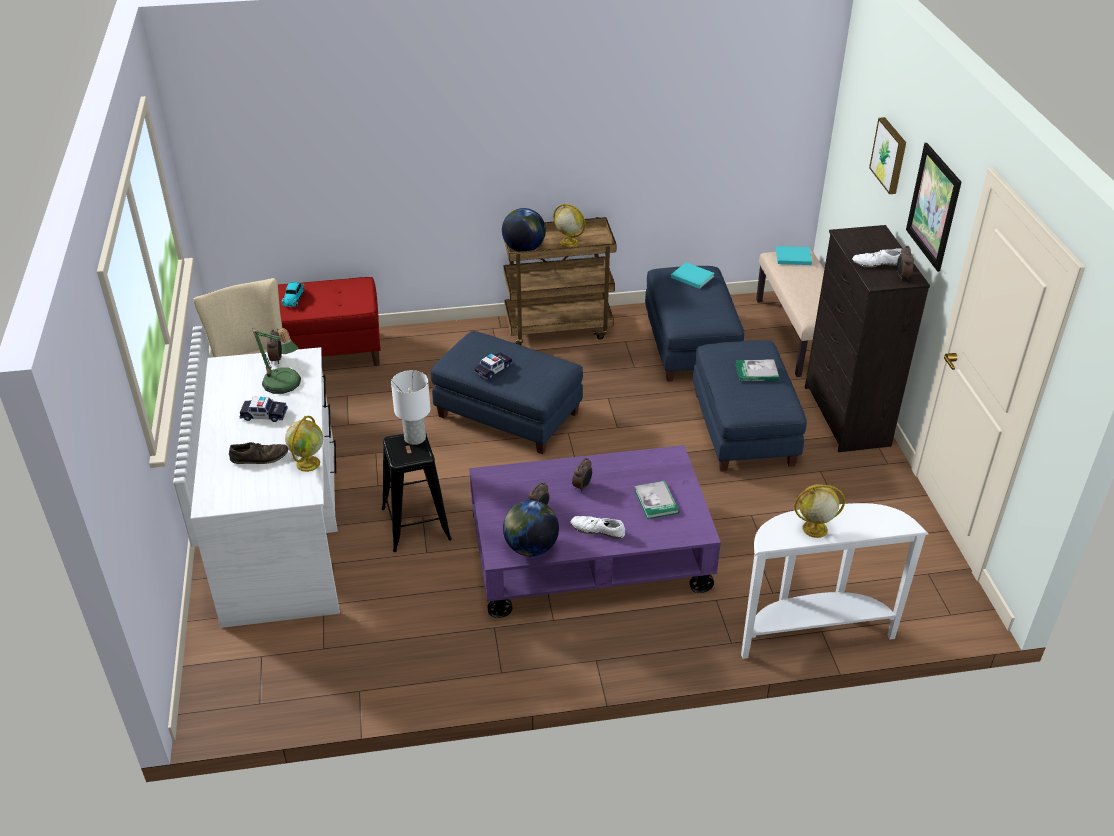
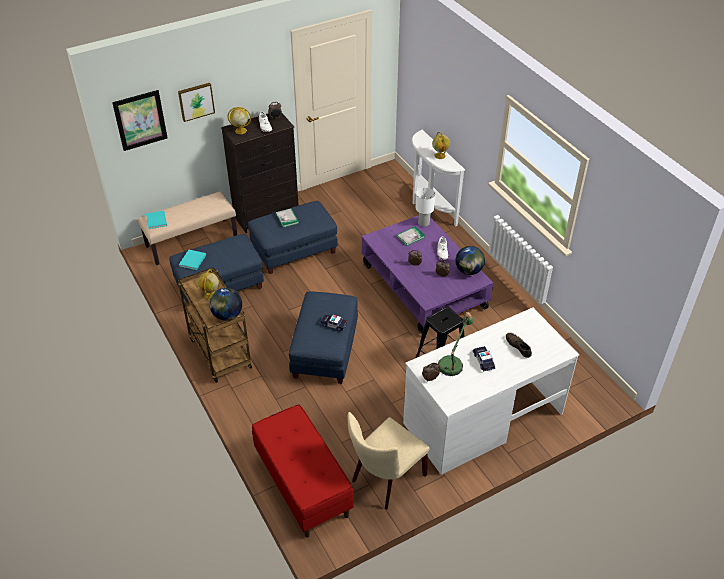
camera: 110 degrees left, 5 degrees up
(294, 297) = (299, 461): toy car -> none
(308, 463) = (509, 324): globe -> globe (240, 131)
(414, 438) = (435, 319): white table lamp -> white table lamp (424, 223)
(933, 207) = (254, 84): picture -> picture (140, 120)

